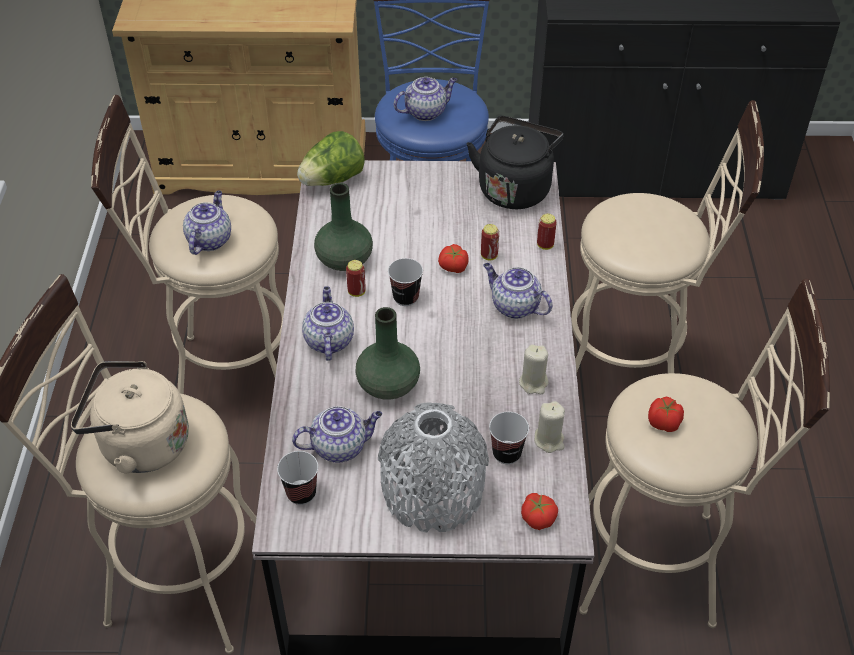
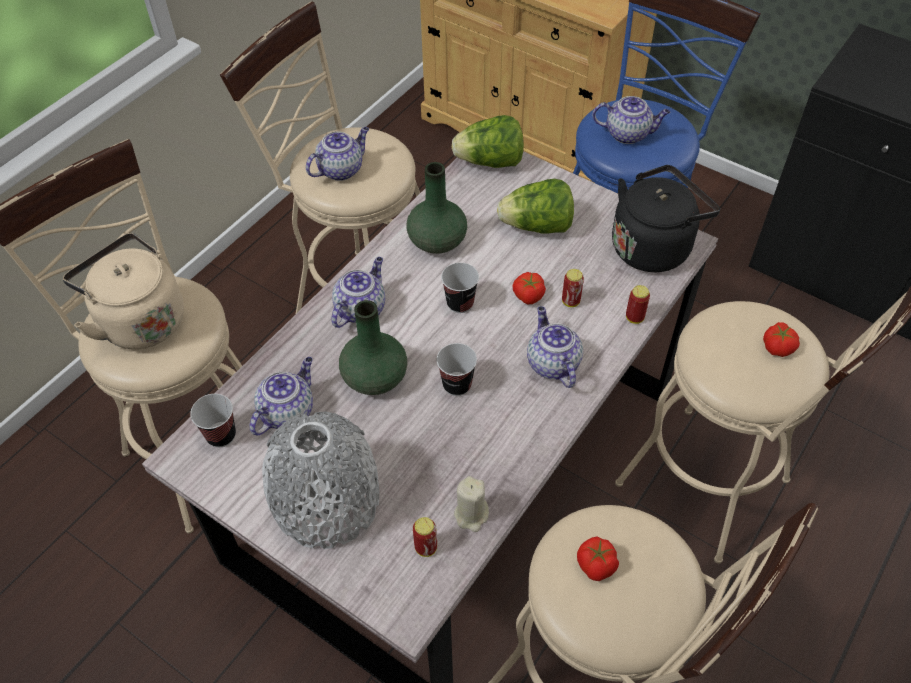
camera: 35 degrees right, 5 degrees up
(340, 446) = (287, 411): teapot -> teapot turned 75 degrees counterclockwise
(356, 292) = (422, 276): can -> can (426, 547)
(415, 213) = (537, 226): none -> lettuce
(506, 453) = (421, 504): cup -> cup (457, 384)
(533, 383) = (505, 449): beige candle -> none
(538, 517) = (395, 585): tomato -> tomato (778, 347)

